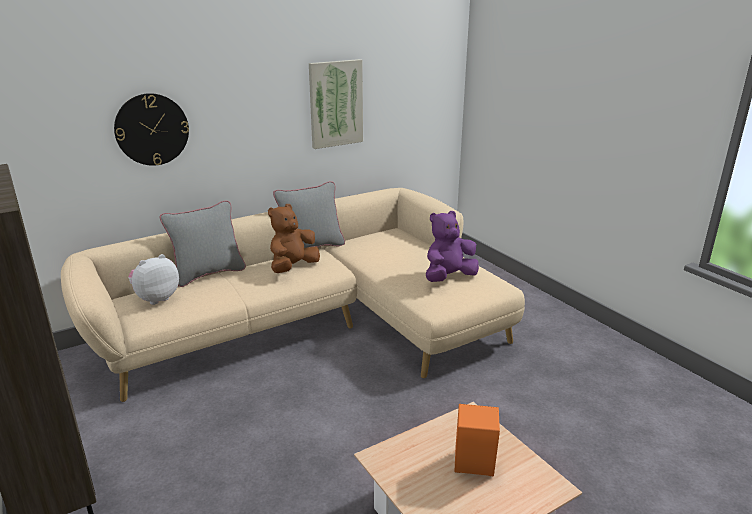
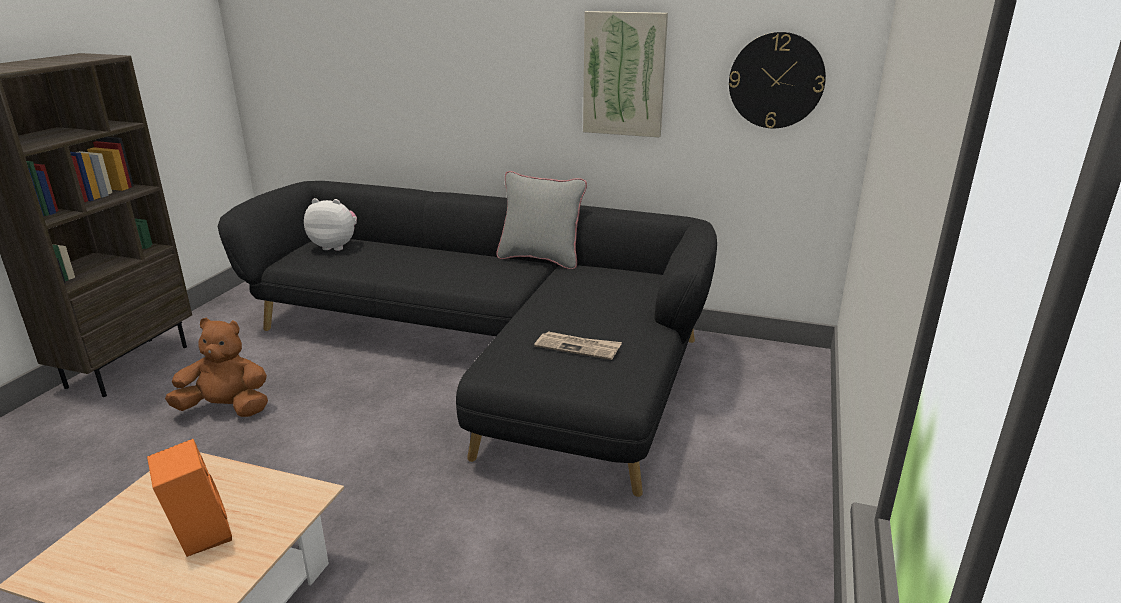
camera: 50 degrees right, 0 degrees up
(152, 129) = (397, 69): wall clock -> wall clock (776, 81)
(208, 274) = (411, 244): grey pillow -> none
(293, 267) = (477, 268): brown plush toy -> brown plush toy (227, 409)
(316, 325) = (492, 352): beige sofa -> black sofa
(448, 277) = (578, 347): purple plush toy -> newspaper

